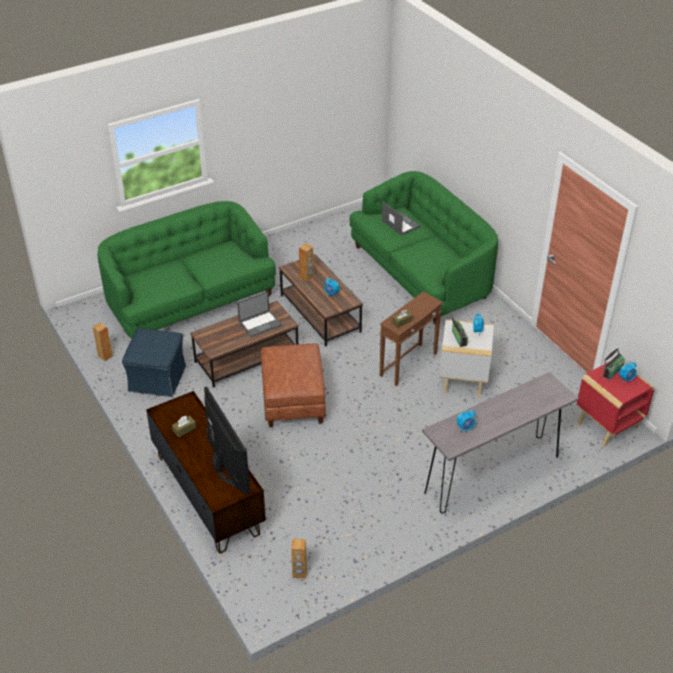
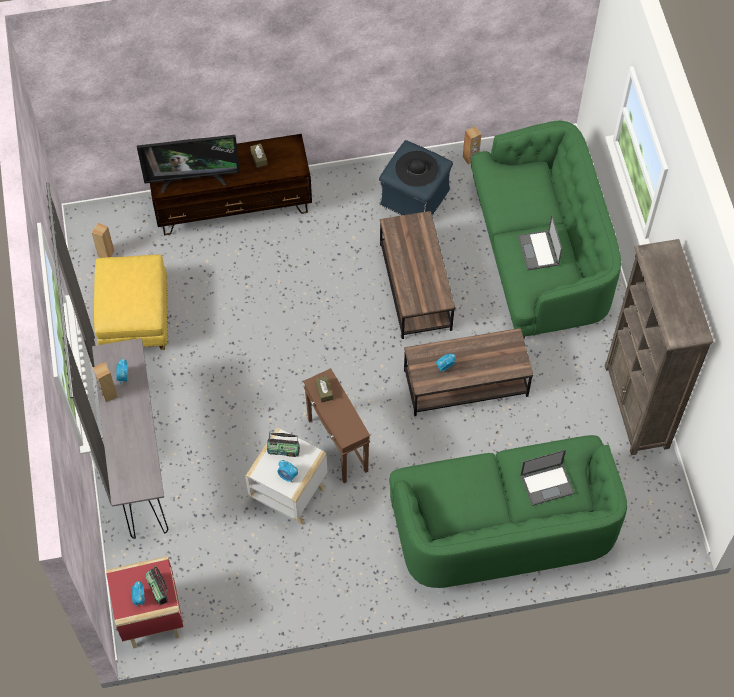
camera: 110 degrees right, 20 degrees up
(154, 343) = (416, 169): none -> black hat
(260, 323) = (419, 280): laptop -> laptop (538, 251)
(294, 401) = (326, 312): brown ottoman -> none
(298, 236) = (636, 407): none -> brown bookcase
(306, 277) = (487, 351): brown speaker -> brown speaker (108, 394)
(358, 526) = (134, 316): none -> yellow ottoman

